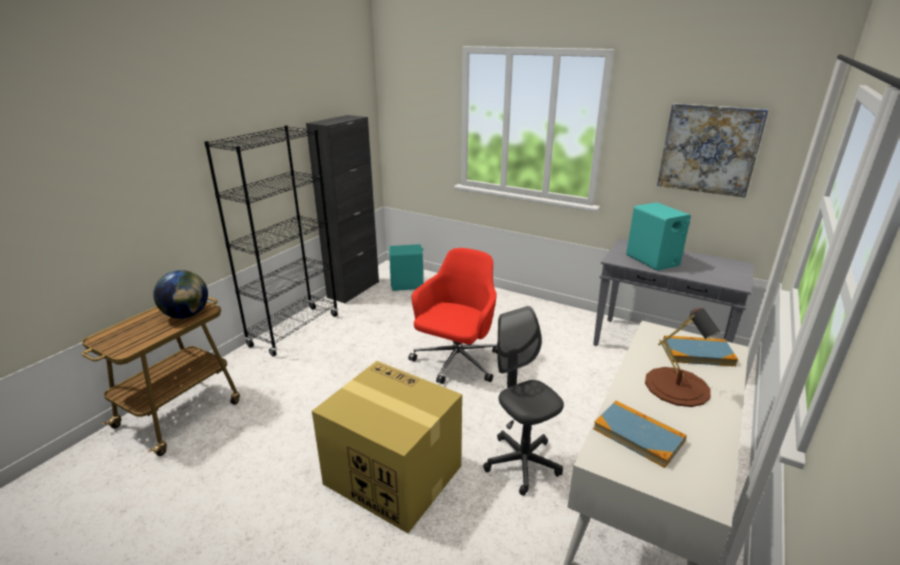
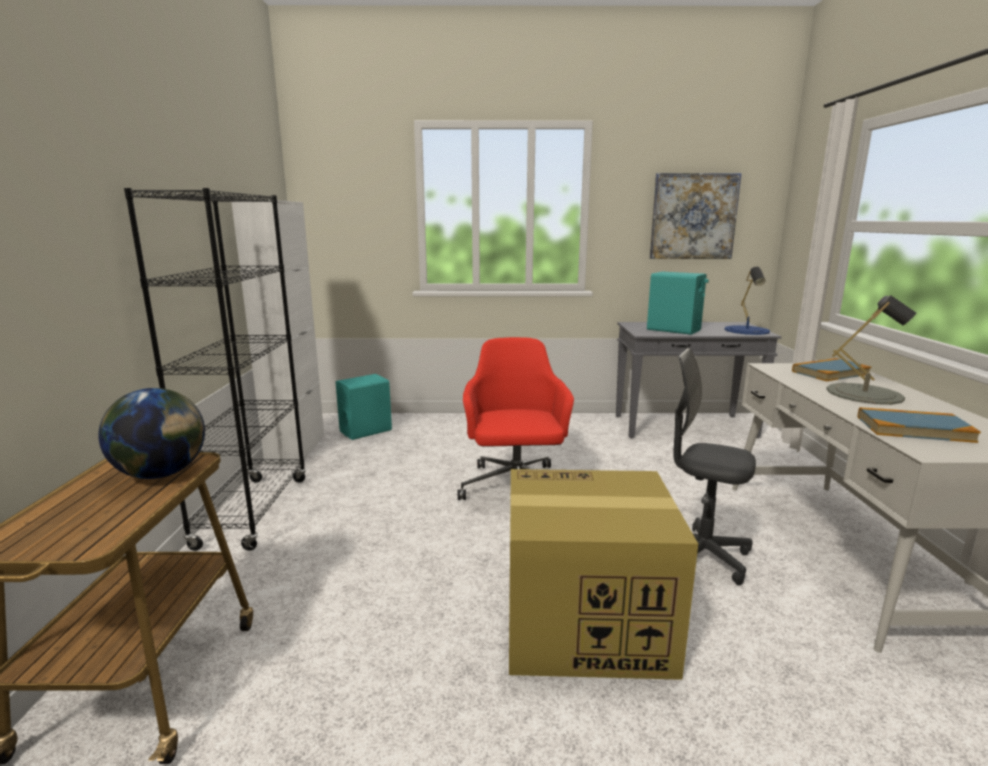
camera: 30 degrees left, 10 degrees down
(353, 289) = (296, 449): black cabinet -> white cabinet
(677, 386) = (864, 394): brown table lamp -> grey table lamp
(727, 276) = (747, 330): none -> blue table lamp

